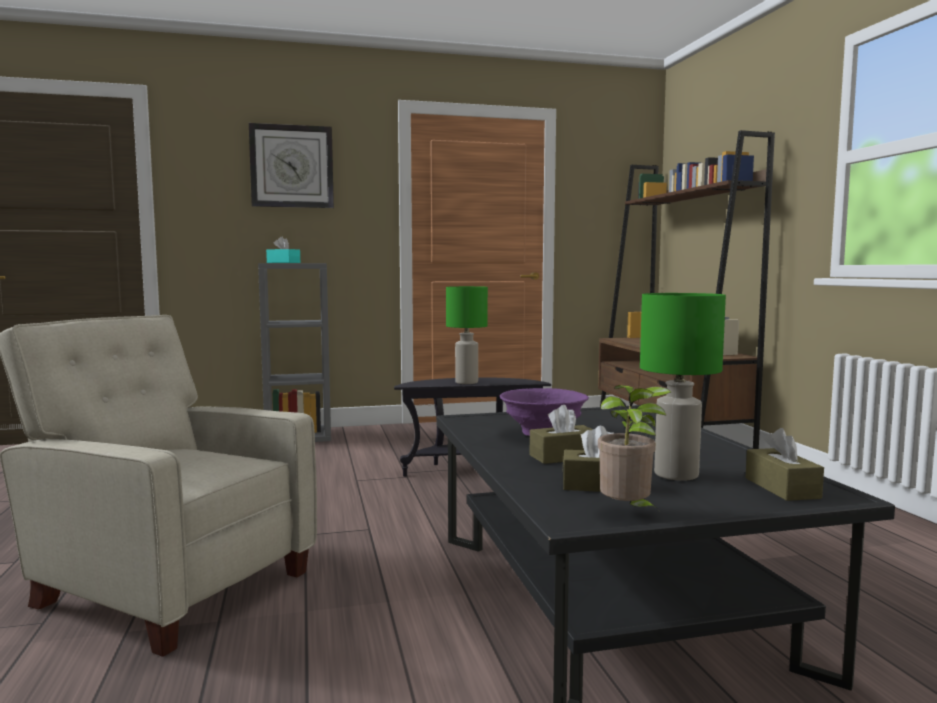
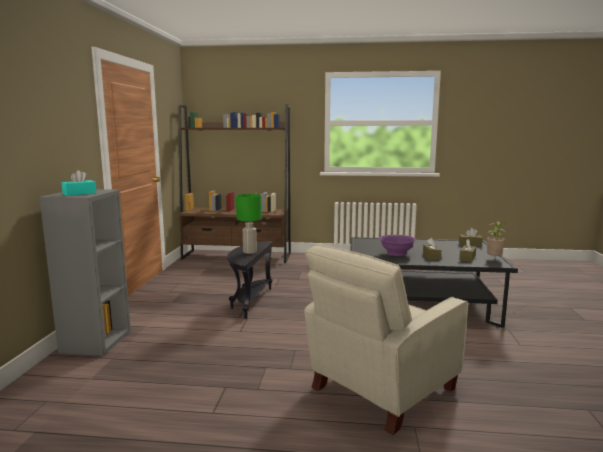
camera: 70 degrees left, 5 degrees up
(292, 166) = (42, 100): wall clock -> none
(677, 475) = (456, 250): green table lamp -> none

